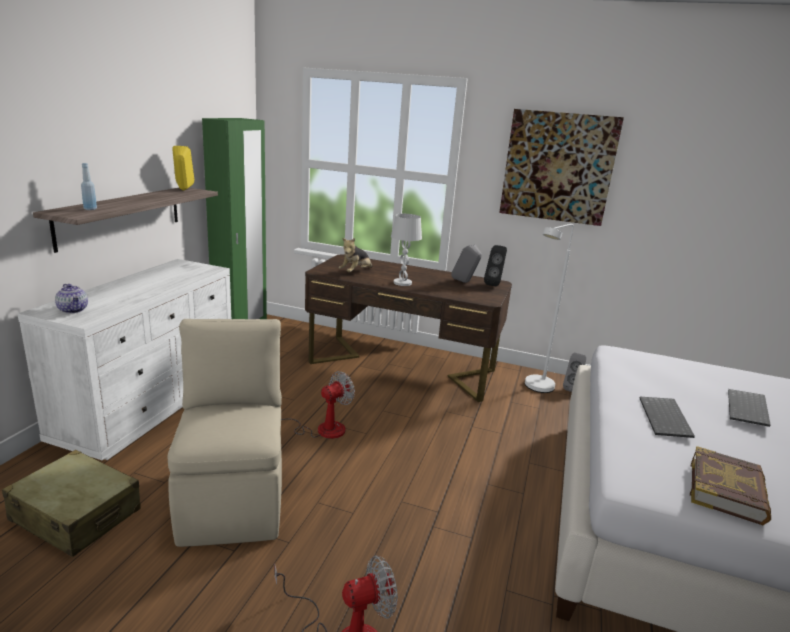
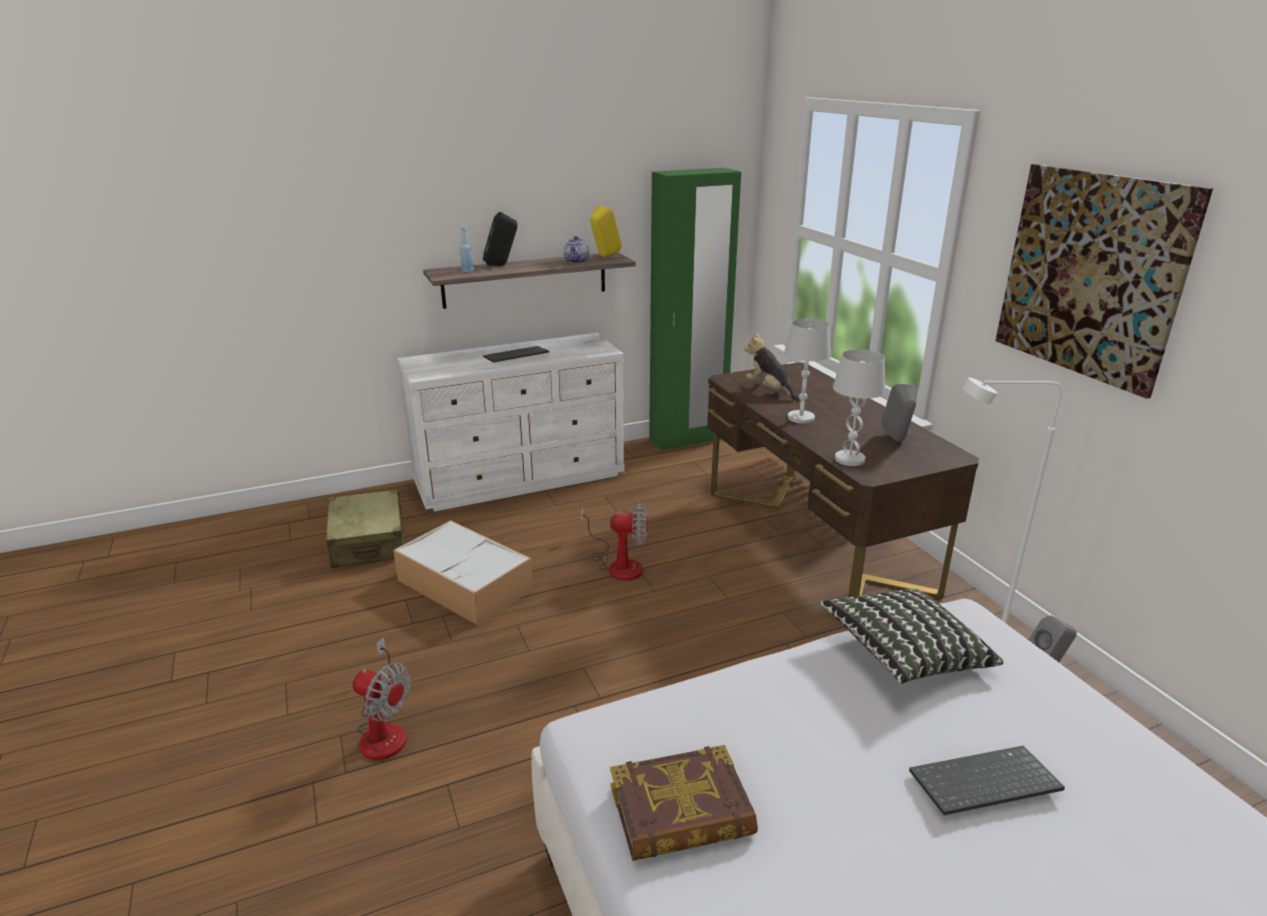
camera: 50 degrees right, 5 degrees up
(73, 310) = (431, 364): teapot -> teapot (577, 261)
(233, 498) = (466, 585): beige chair -> storage box
(356, 272) = (769, 390): plush toy -> plush toy turned 60 degrees clockwise
(466, 296) = (850, 459): none -> white table lamp
(494, 284) = (940, 456): black speaker -> black speaker (501, 265)
(637, 376) = (904, 654): none -> pillow
(666, 419) = (807, 713): keyboard -> keyboard (516, 356)

